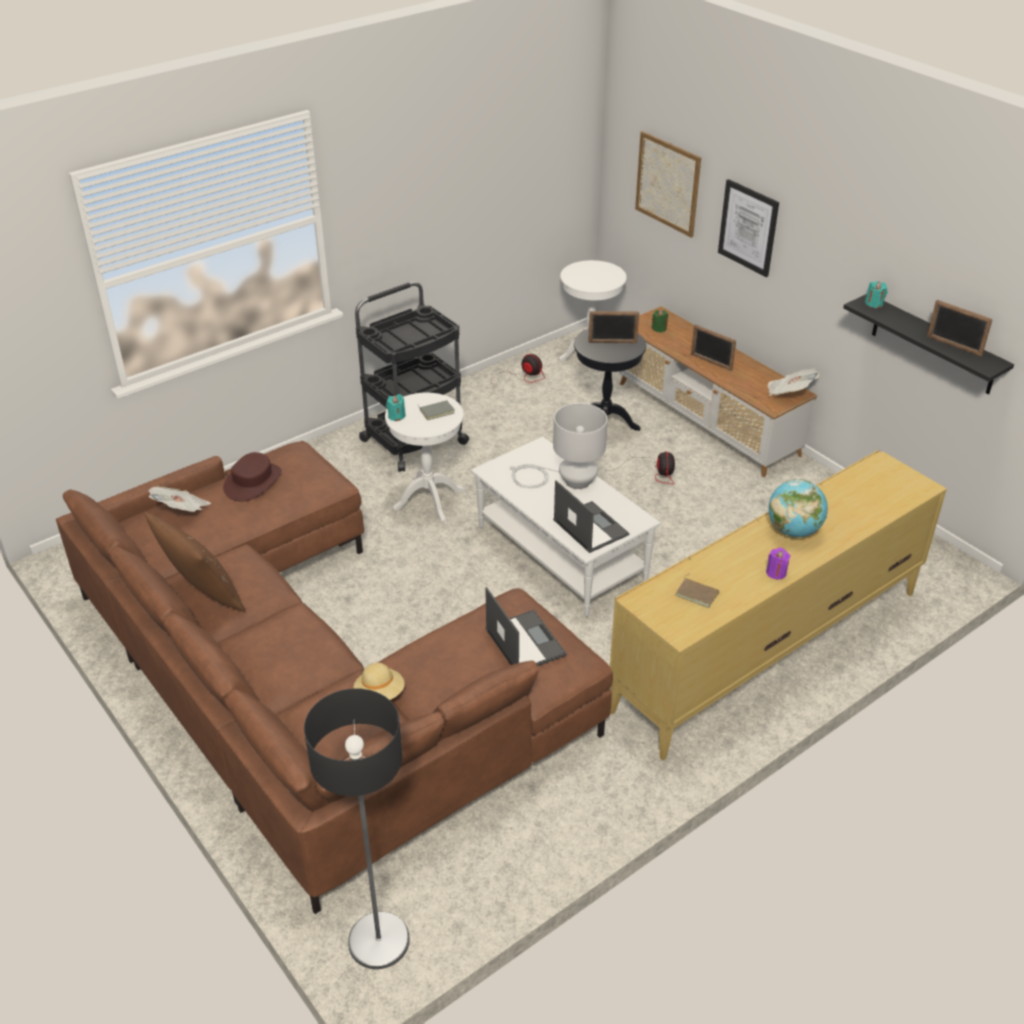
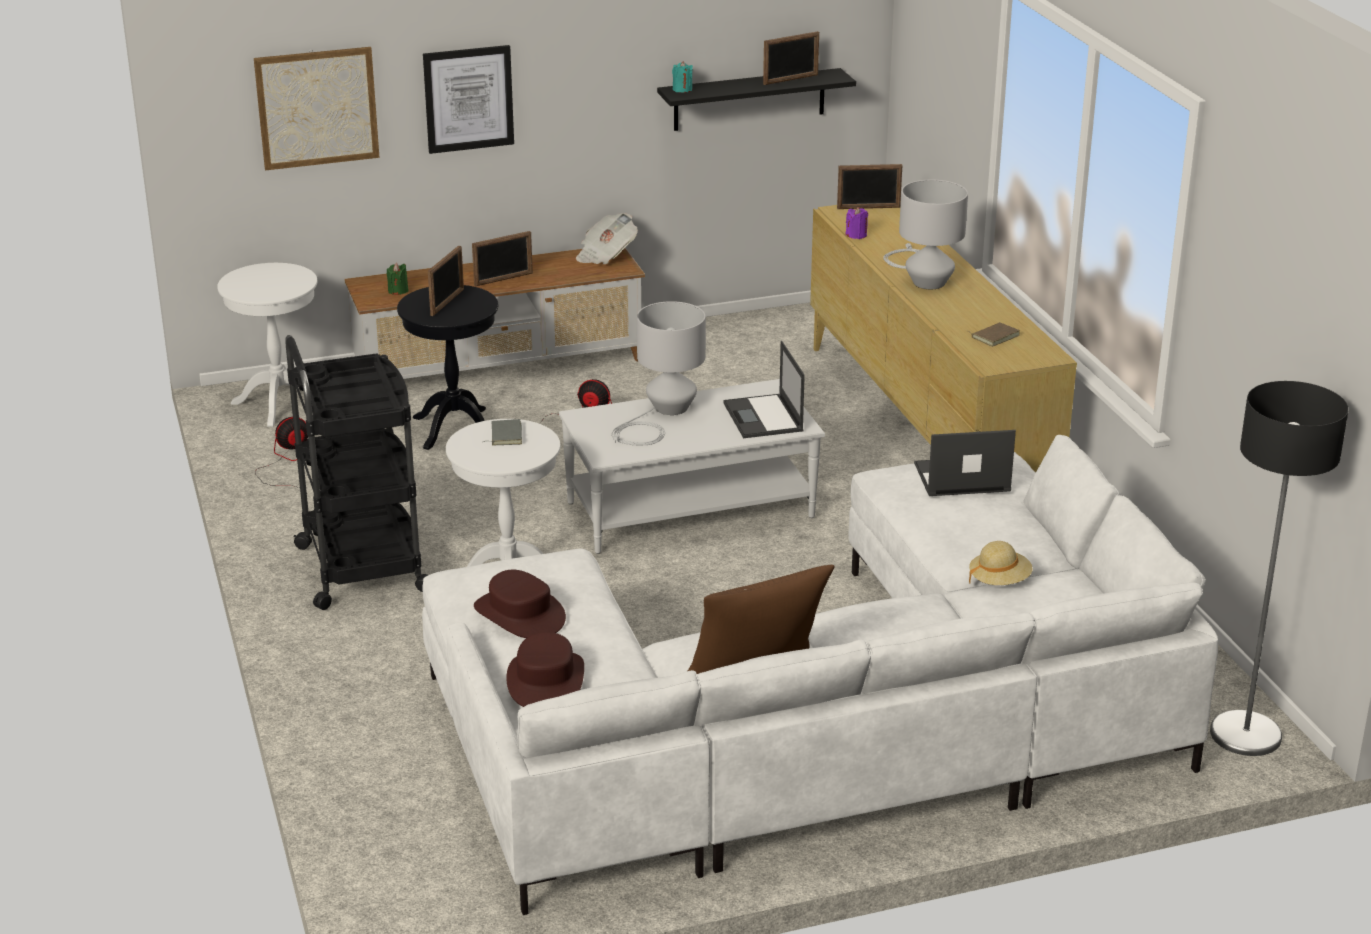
camera: 70 degrees left, 10 degrees down
(182, 510) = (545, 680): newspaper -> brown hat
(306, 680) = (819, 728): brown sofa -> white sofa
(396, 416) = (493, 463): turquoise candle -> none
(590, 527) = (763, 417): laptop -> laptop turned 90 degrees counterclockwise
(776, 573) = (981, 295): purple candle -> purple candle (856, 235)
(793, 530) = (920, 273): globe -> grey table lamp
(906, 477) = (868, 208): none -> picture frame

